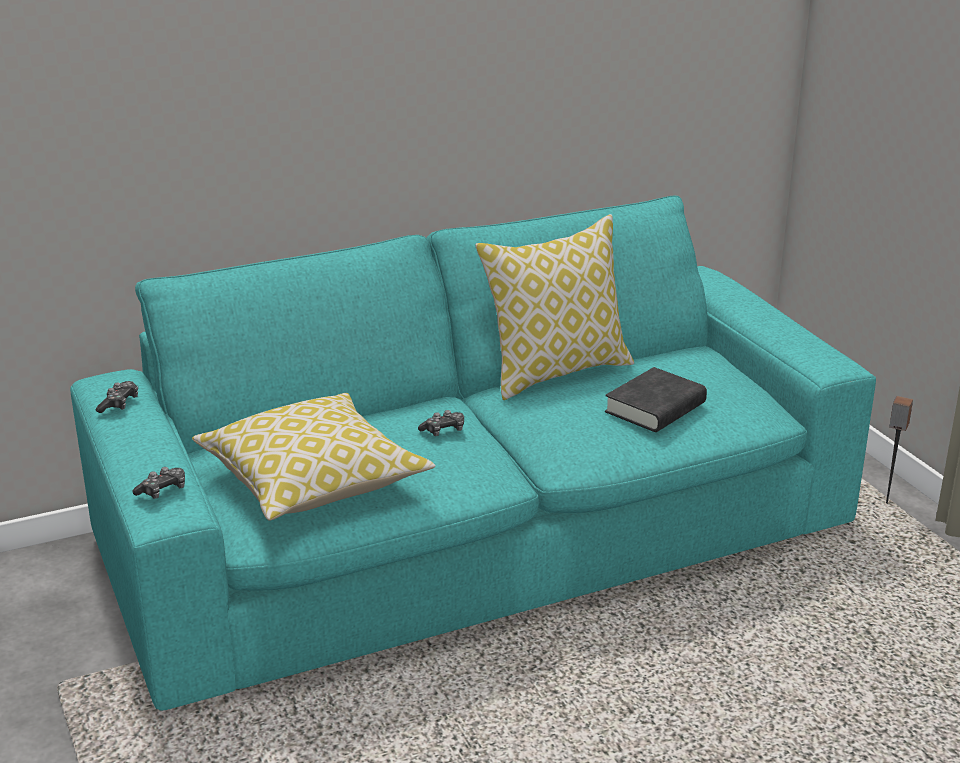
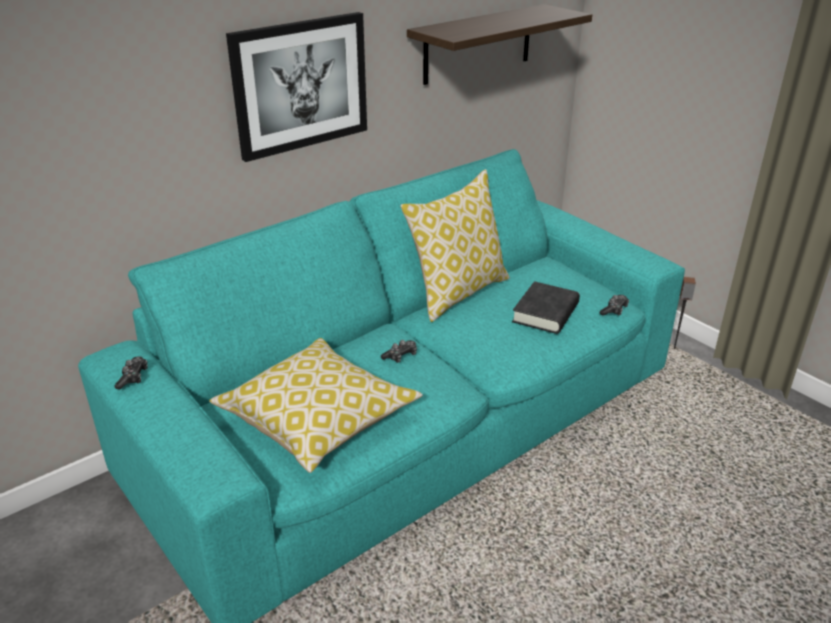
camera: 15 degrees left, 5 degrees up
(163, 490) = (205, 459): game controller -> game controller (614, 310)
(374, 87) = (300, 85): none -> picture
(632, 53) = (478, 44): none -> shelf

